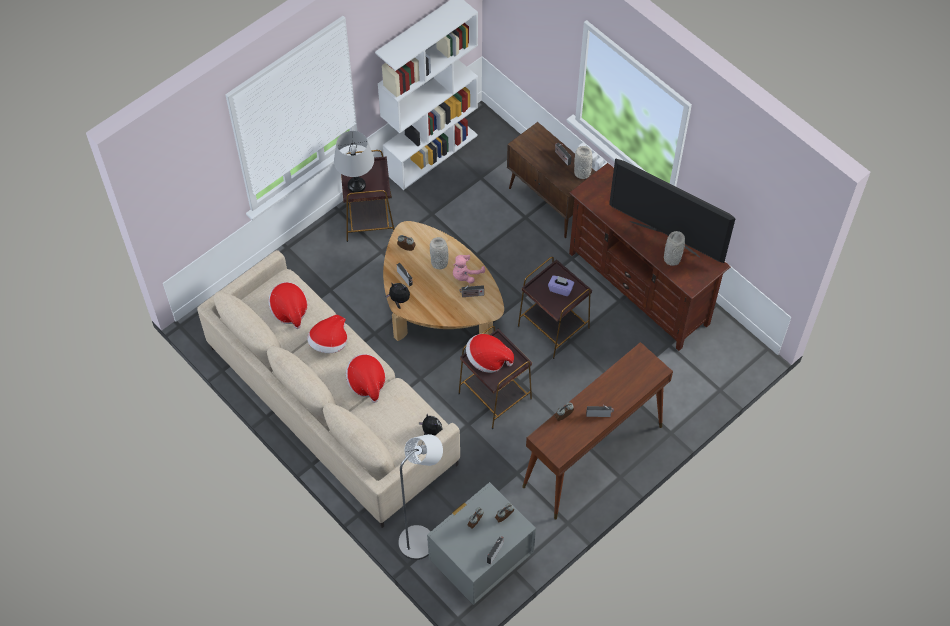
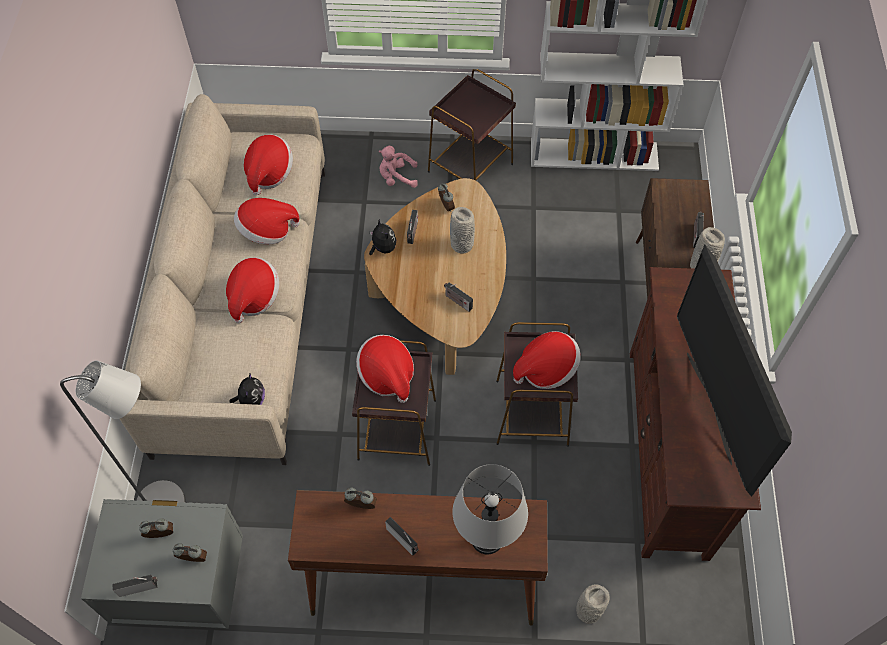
camera: 45 degrees right, 0 degrees up
(356, 185) = (458, 109): grey table lamp -> grey table lamp (487, 538)
(465, 275) = (474, 277): pink plush toy -> pink plush toy (396, 177)
(560, 289) = (546, 369): purple tissue box -> hat
(672, 259) = (692, 437): grey vase -> grey vase (587, 611)

